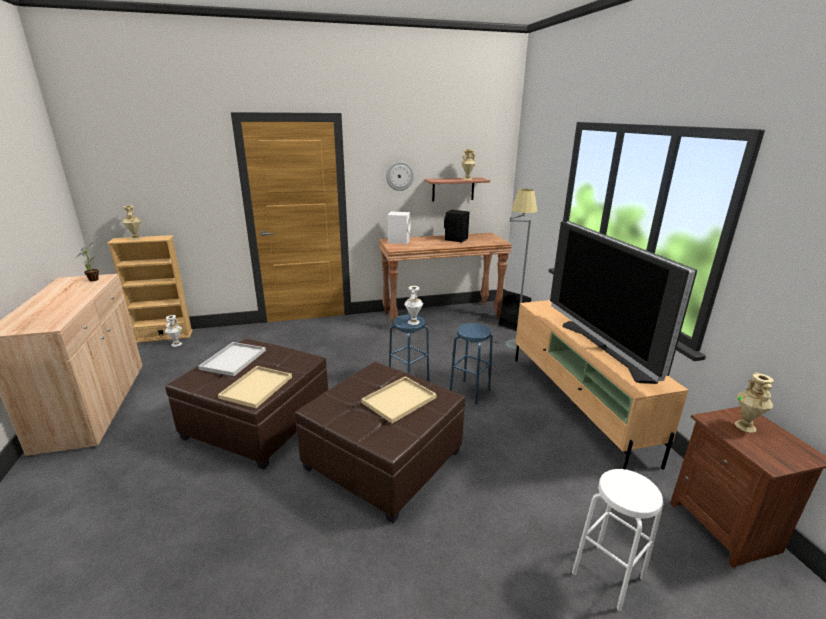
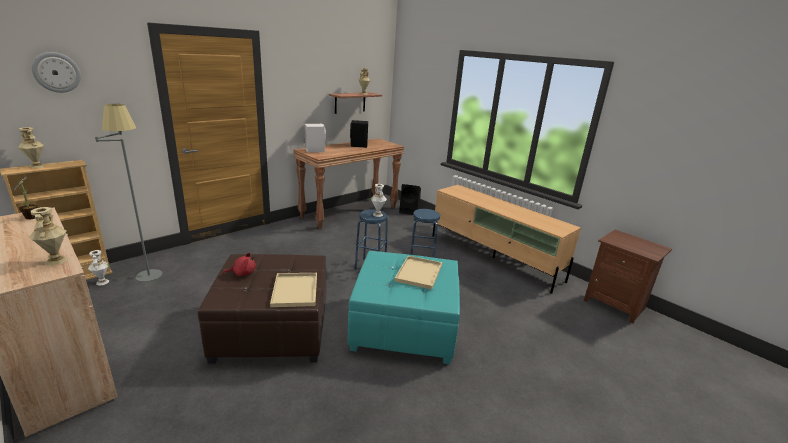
camera: 30 degrees left, 0 degrees up
(233, 359) = (242, 273): white tray -> red plush toy
(383, 460) = (404, 326): brown ottoman -> turquoise ottoman
(399, 176) = (309, 91): wall clock -> wall clock (56, 72)
(512, 340) = (418, 222): grey floor lamp -> grey floor lamp (147, 270)
(605, 350) = (519, 212): television -> none
(607, 575) = (586, 348): white stool -> none
(746, 426) = (625, 240): beige vase -> beige vase (56, 261)

